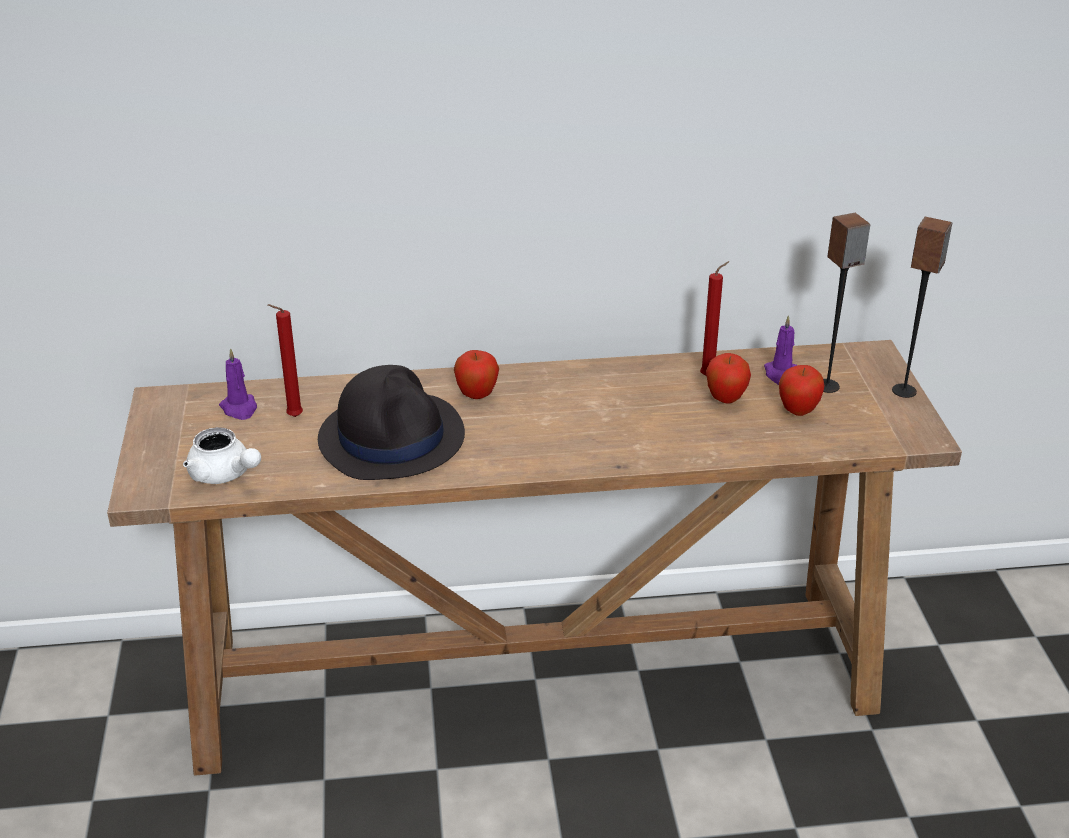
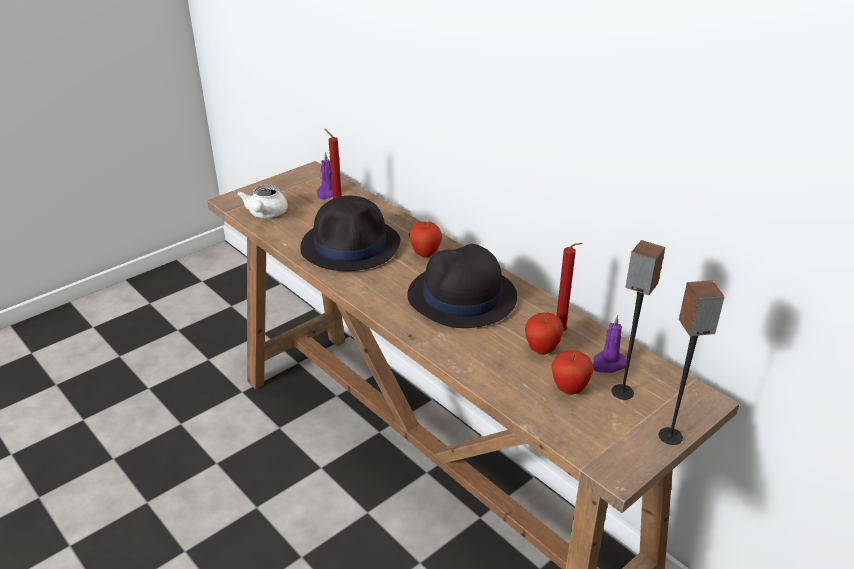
camera: 55 degrees right, 0 degrees up
(587, 407) = (461, 298): none -> black hat

